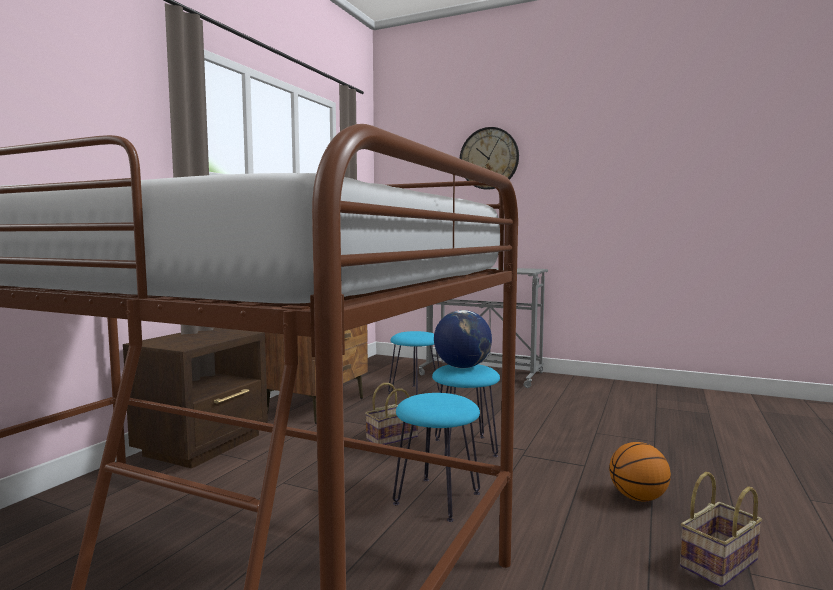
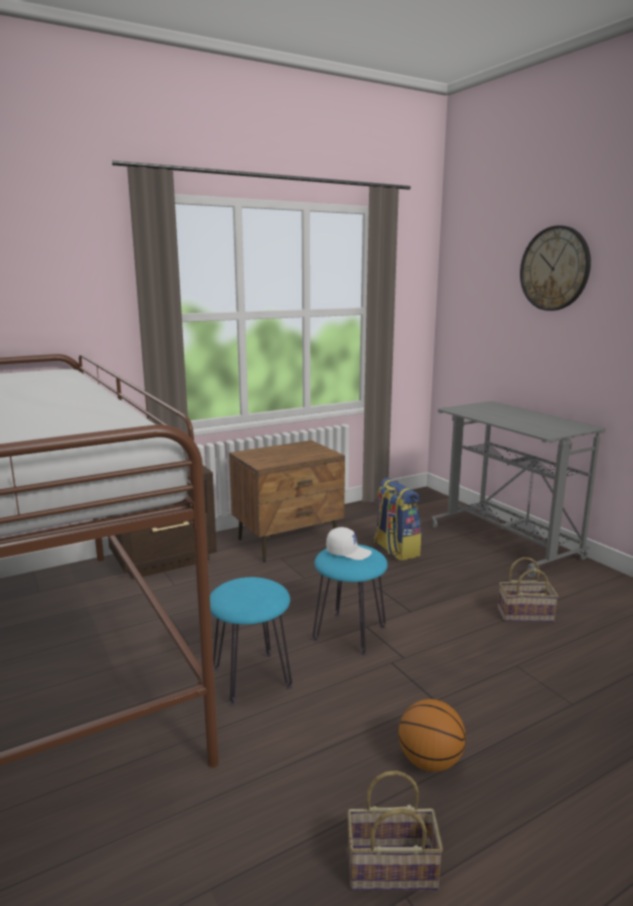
camera: 35 degrees right, 10 degrees up
(392, 437) = (303, 598): basket -> basket (526, 614)
(415, 393) = (395, 550): turquoise stool -> backpack
(462, 367) = (348, 552): globe -> white cap

